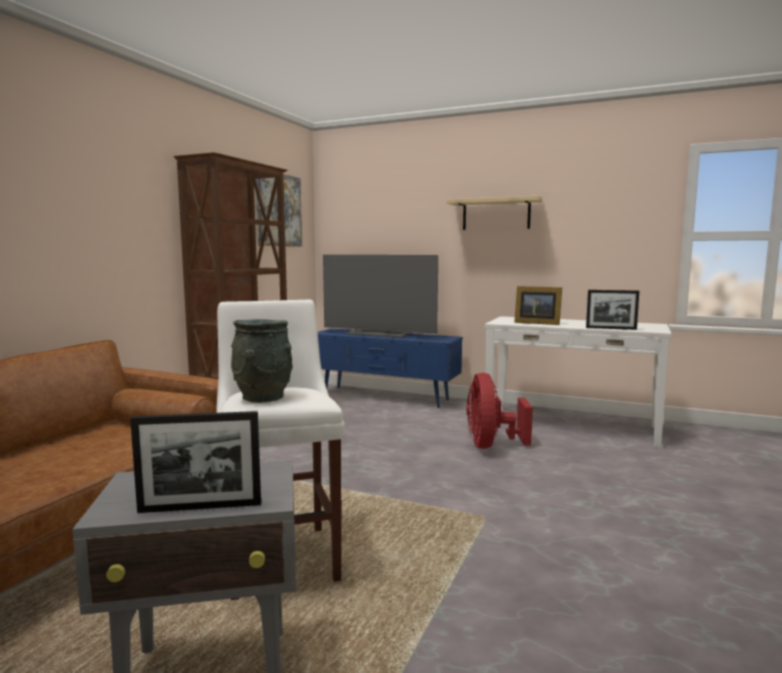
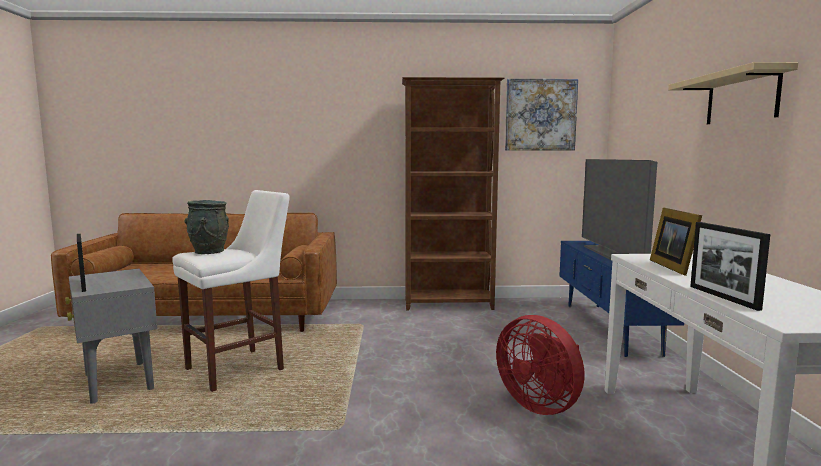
camera: 65 degrees right, 0 degrees up
(491, 445) = (540, 405): red fan -> red fan turned 105 degrees counterclockwise

